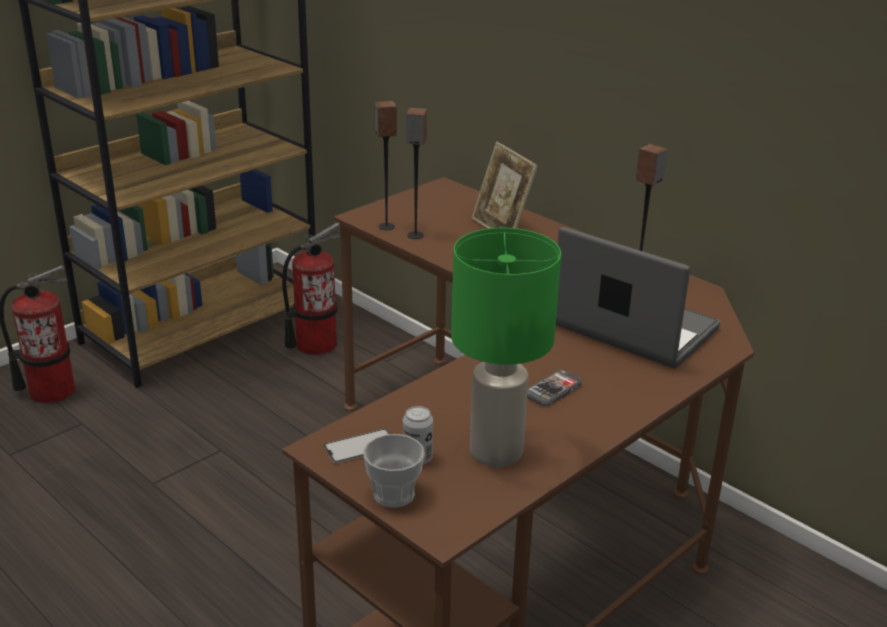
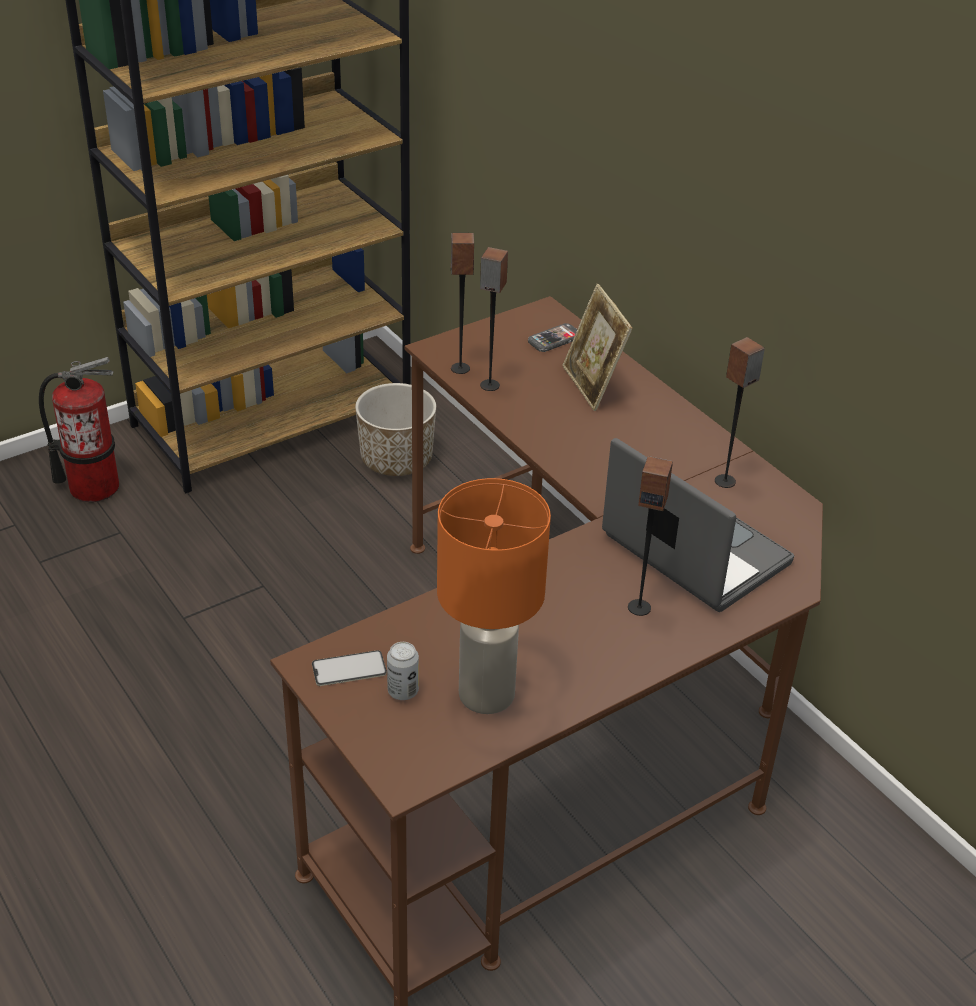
camera: 10 degrees right, 10 degrees up
(315, 345) = (396, 459): fire extinguisher -> planter
(394, 494) = (366, 731): cup -> none
(497, 453) = (487, 696): green table lamp -> orange table lamp
(553, 390) = (574, 623): phone -> phone (554, 339)
(605, 372) = (639, 607): none -> speaker

